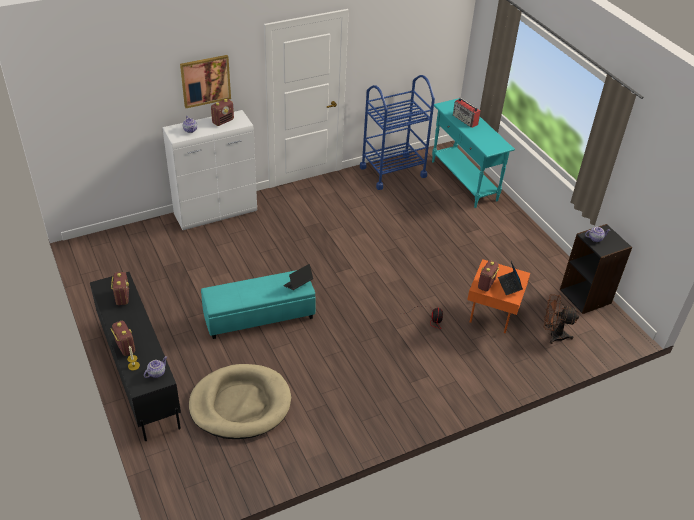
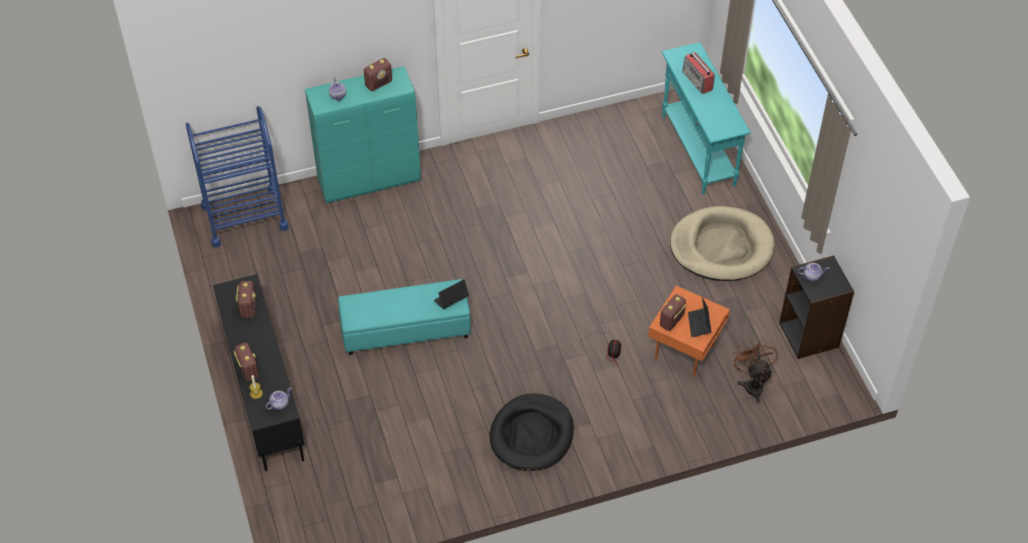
camera: 10 degrees right, 10 degrees up
(205, 81) = (358, 37): picture -> none
(216, 213) = (370, 180): white cabinet -> turquoise cabinet
(240, 404) = (371, 438): beige dog bed -> beige dog bed (721, 247)
(381, 389) = (532, 435): none -> black dog bed
(393, 172) = (606, 130): blue cart -> blue cart (245, 217)
(553, 335) = (752, 383): brown fan -> brown fan turned 60 degrees clockwise

